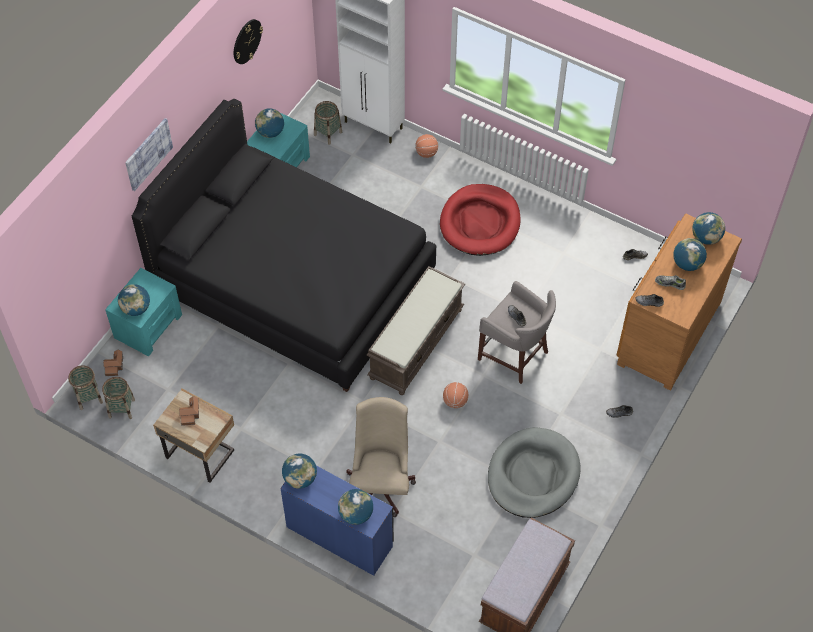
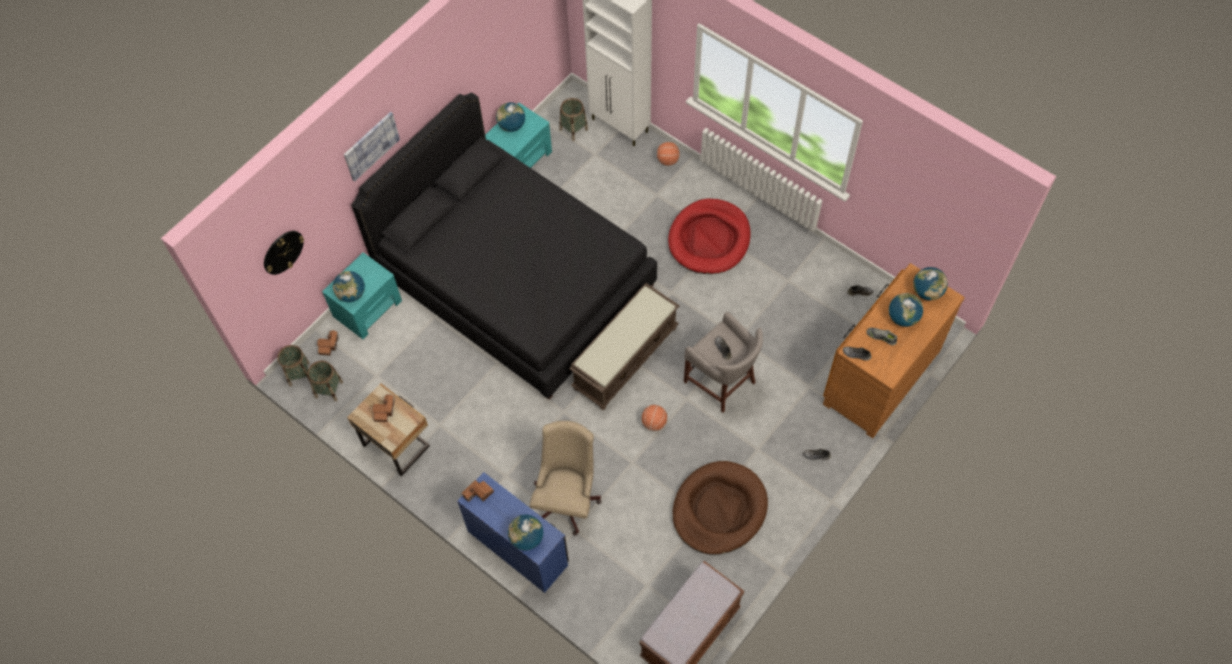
camera: 10 degrees right, 5 degrees up
(246, 41) = (488, 36): wall clock -> wall clock (283, 252)
(300, 478) = (478, 493): globe -> toy house
(533, 475) = (719, 509): grey dog bed -> brown dog bed

